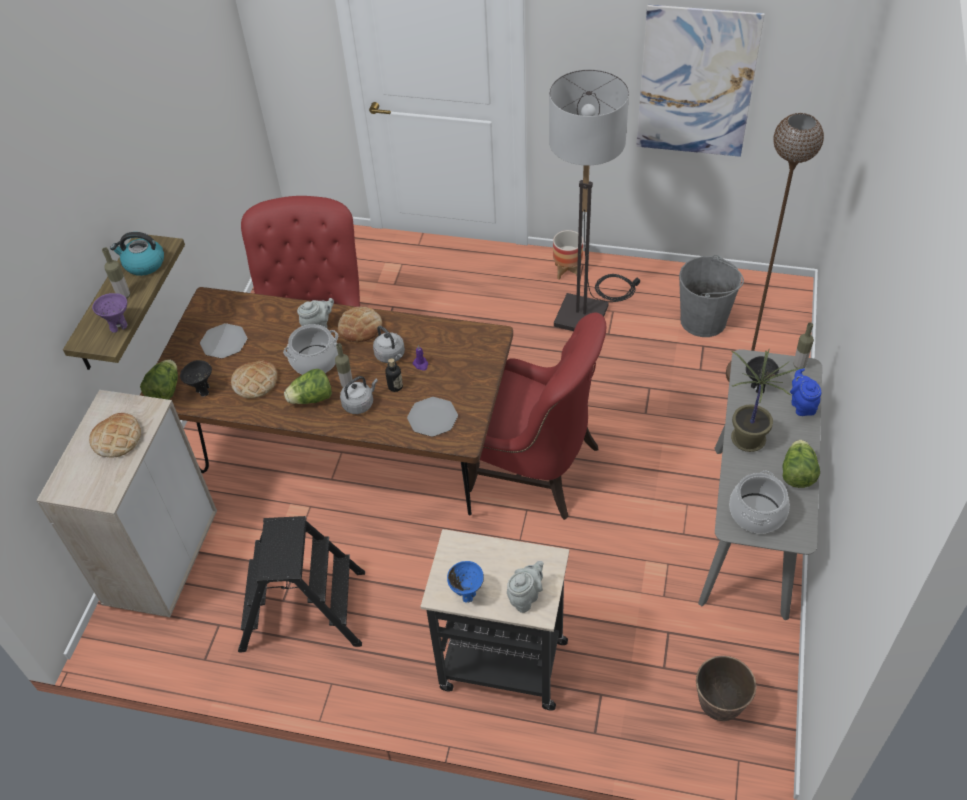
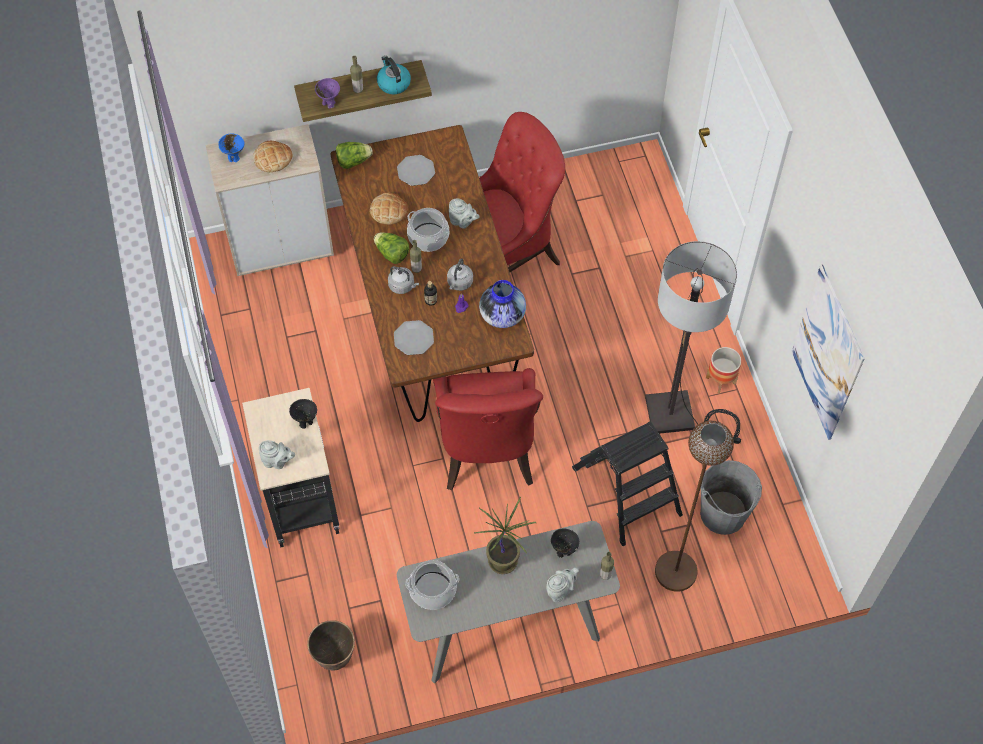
camera: 60 degrees right, 10 degrees up
(203, 390) = (365, 183): black bowl -> black bowl (305, 422)
(302, 610) = (284, 353): black step ladder -> black step ladder (626, 490)
(360, 327) = (477, 249): bread -> none
(453, 335) = (502, 315): none -> vase
(466, 594) = (263, 425): blue bowl -> blue bowl (234, 157)
(797, 473) = (486, 607): lettuce -> none
(802, 405) = (560, 590): blue teapot -> grey teapot

